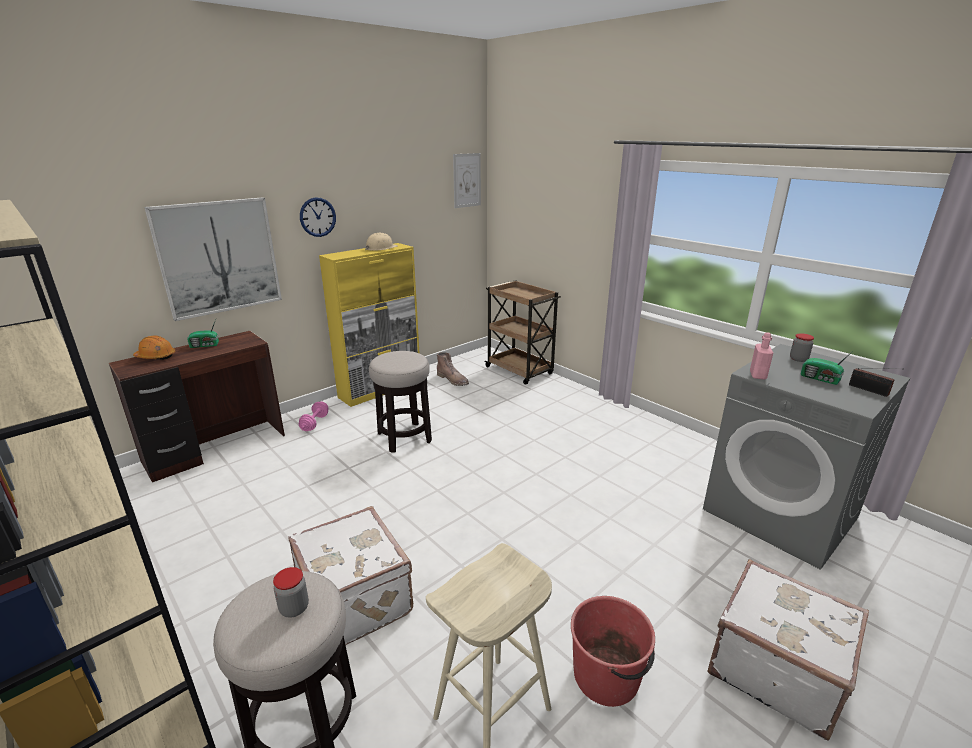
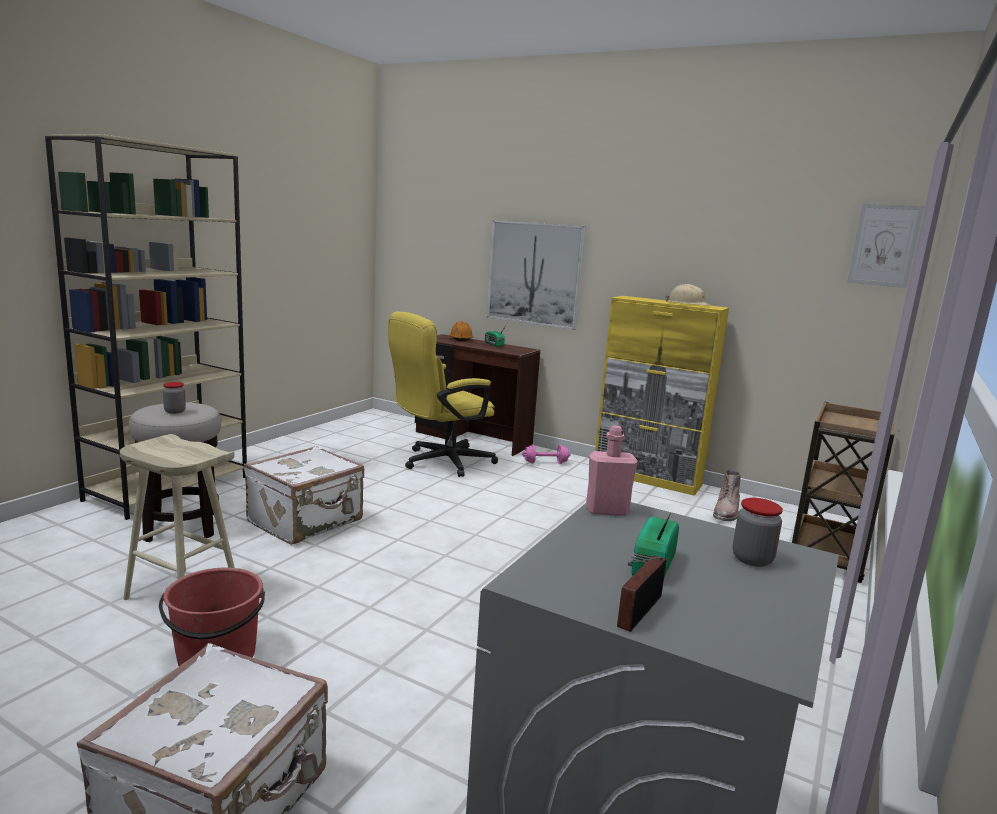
camera: 70 degrees right, 10 degrees down
(263, 481) = (440, 462): none -> yellow office chair
(317, 217) = (635, 255): wall clock -> none
(404, 437) = (559, 504): stool -> none

